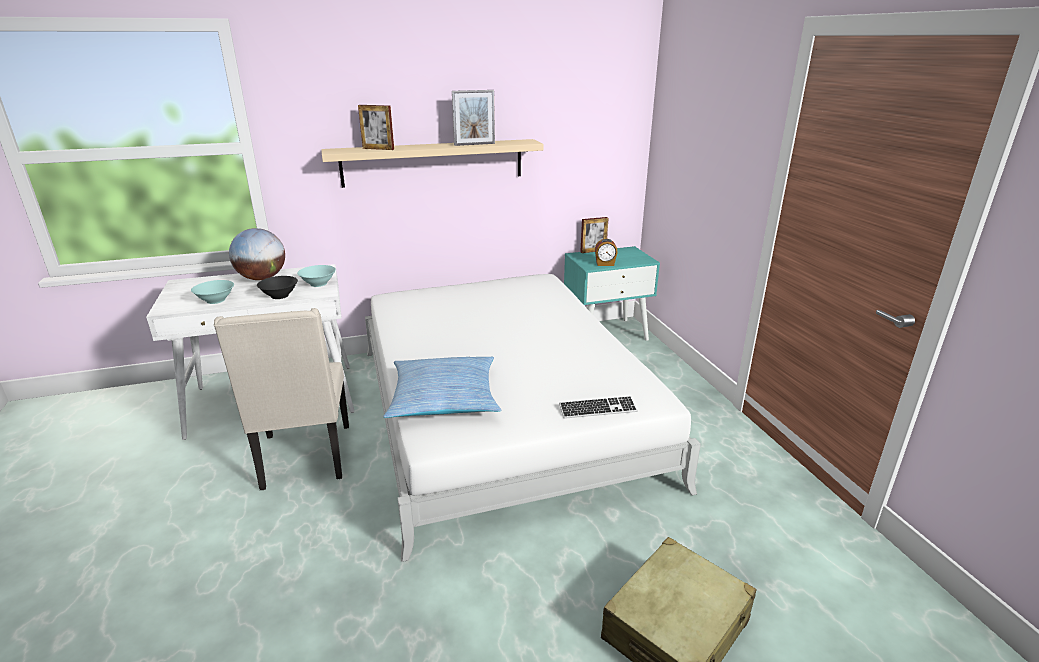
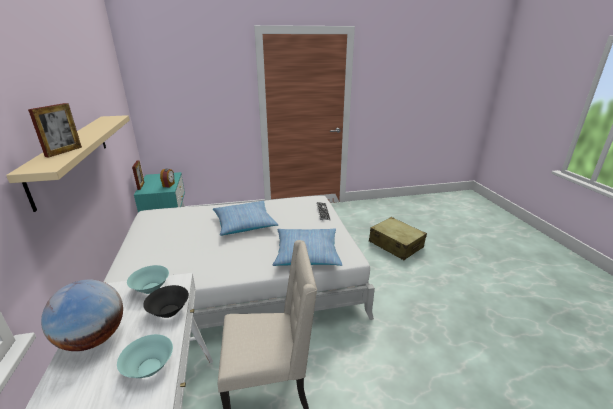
camera: 85 degrees left, 0 degrees up
(474, 144) = (100, 127): picture frame -> none
(529, 340) = (244, 224): none -> pillow

